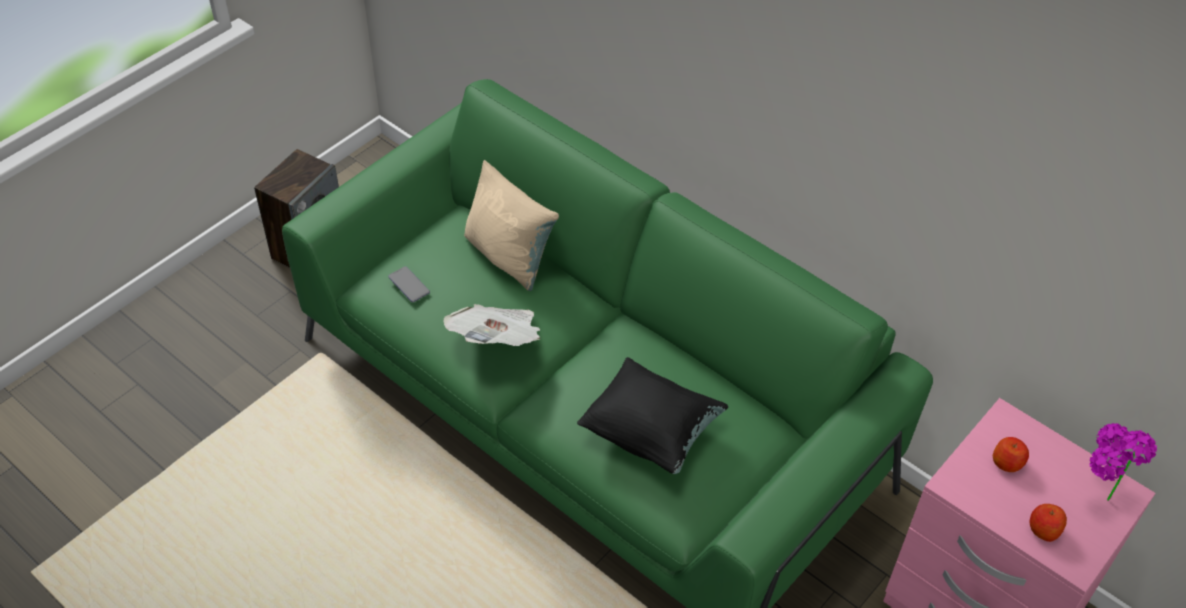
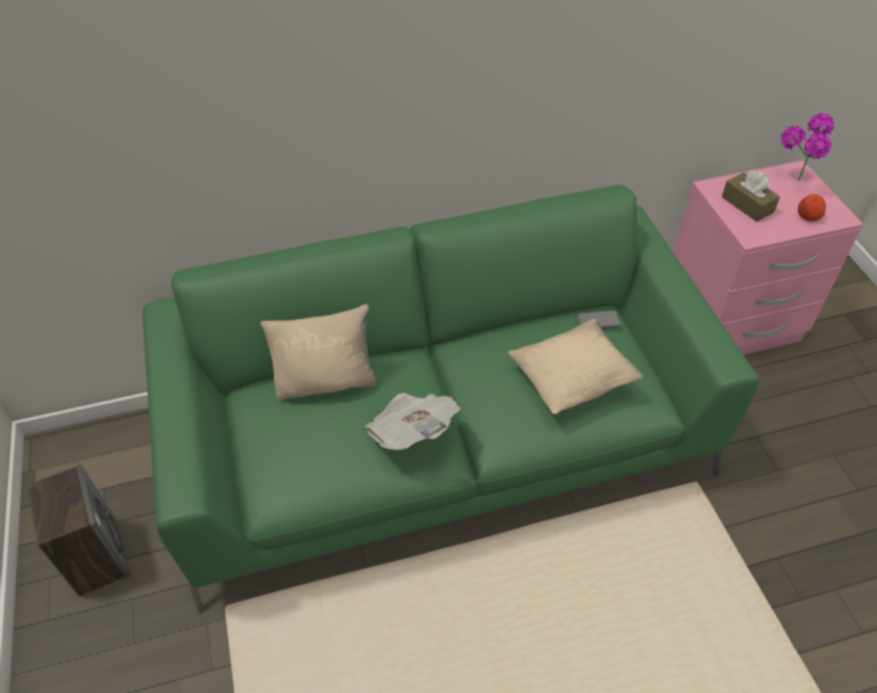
camera: 55 degrees left, 0 degrees up
(409, 285) = (298, 466): phone -> phone (598, 320)
(650, 432) = (572, 381): black pillow -> beige pillow
(1007, 462) = (747, 205): apple -> brown tissue box

